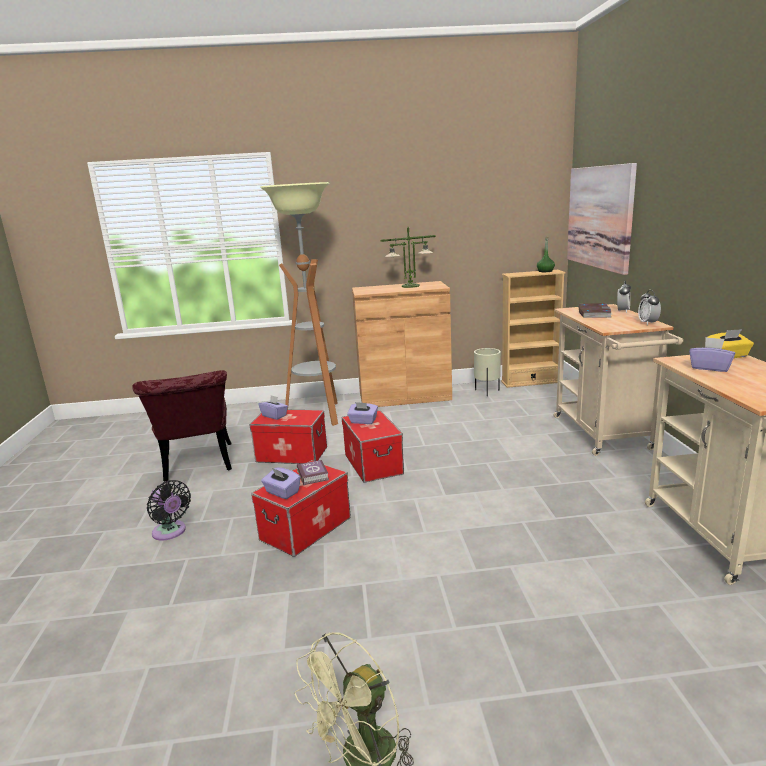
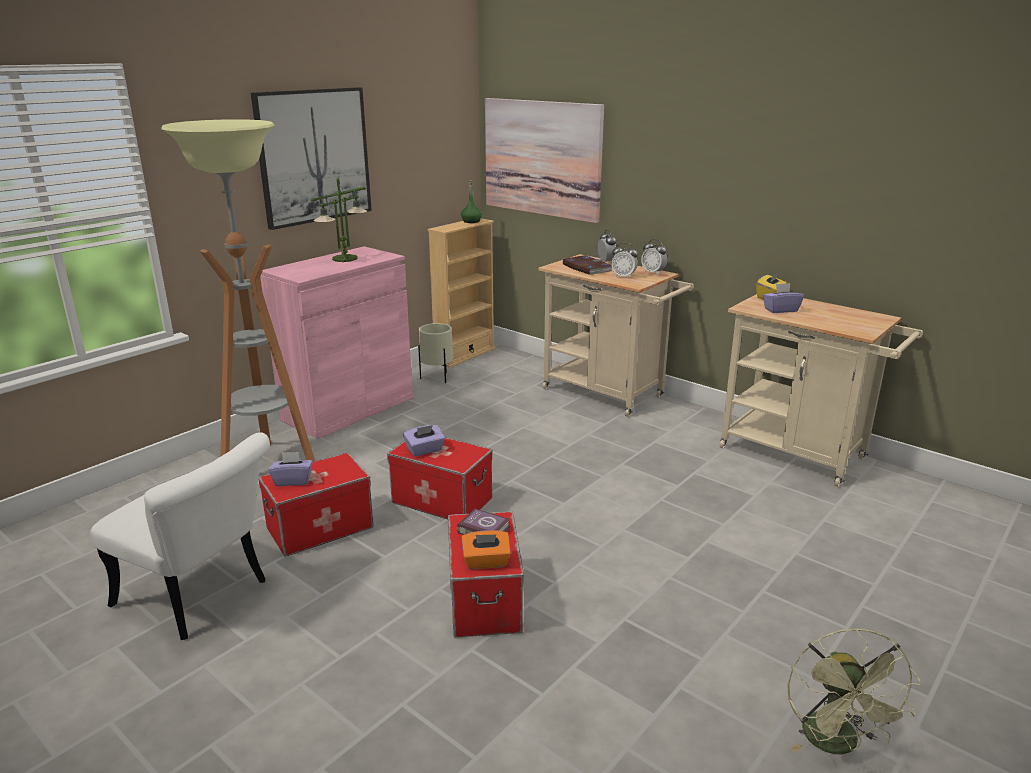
camera: 45 degrees left, 5 degrees up
(171, 532) = (322, 690): black fan -> none
(198, 466) = (202, 597): red chair -> white chair
(282, 492) = (486, 562): purple tissue box -> orange tissue box
(402, 212) = (314, 156): none -> picture
(404, 396) = (348, 409): brown cabinet -> pink cabinet
(611, 322) = (623, 276): none -> alarm clock

